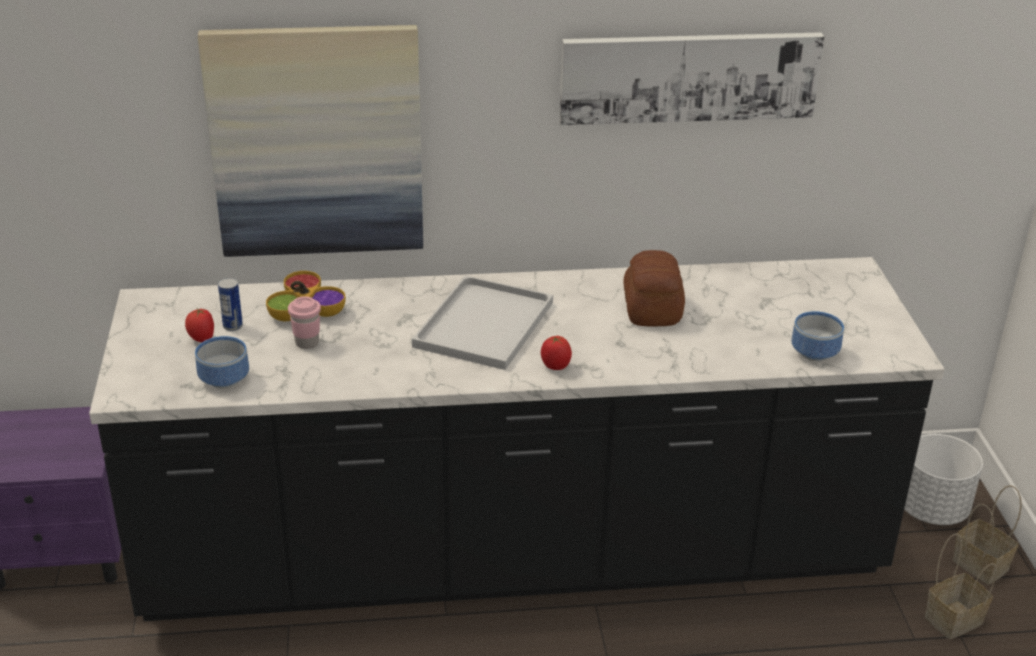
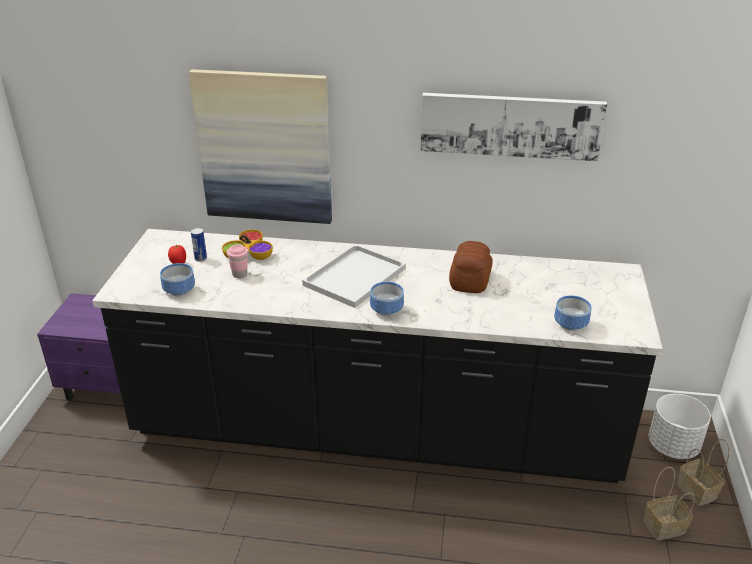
camera: 15 degrees right, 0 degrees up
(555, 366) = (388, 310): tomato -> bowl

